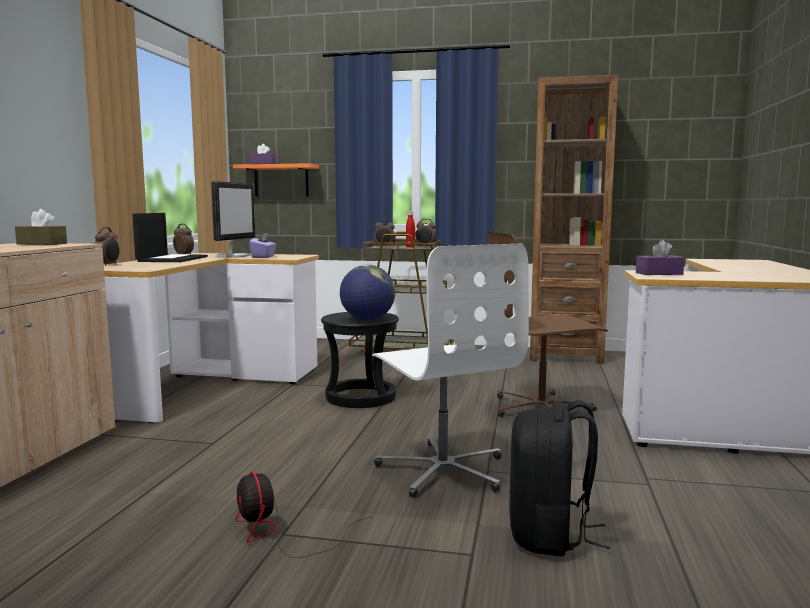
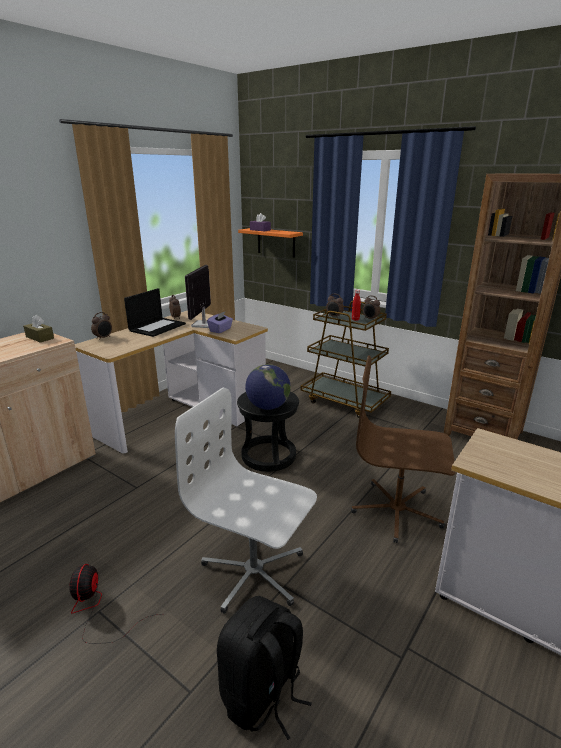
camera: 25 degrees right, 15 degrees up
(233, 256) = (203, 325): monitor -> monitor turned 150 degrees clockwise
(443, 470) = (254, 573): white office chair -> white office chair turned 120 degrees clockwise
(659, 273) = (496, 451): purple tissue box -> none

